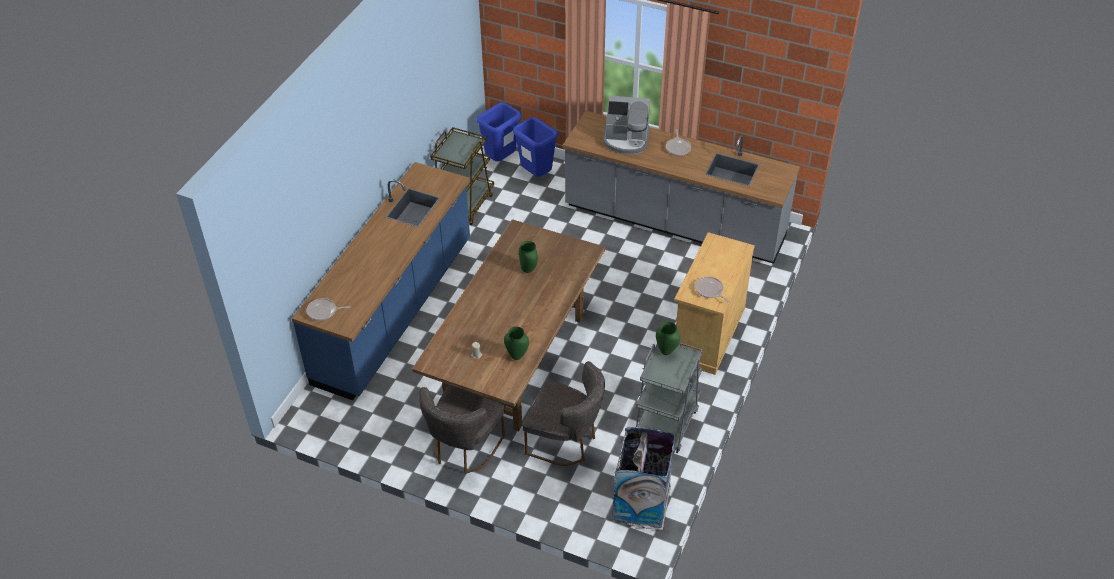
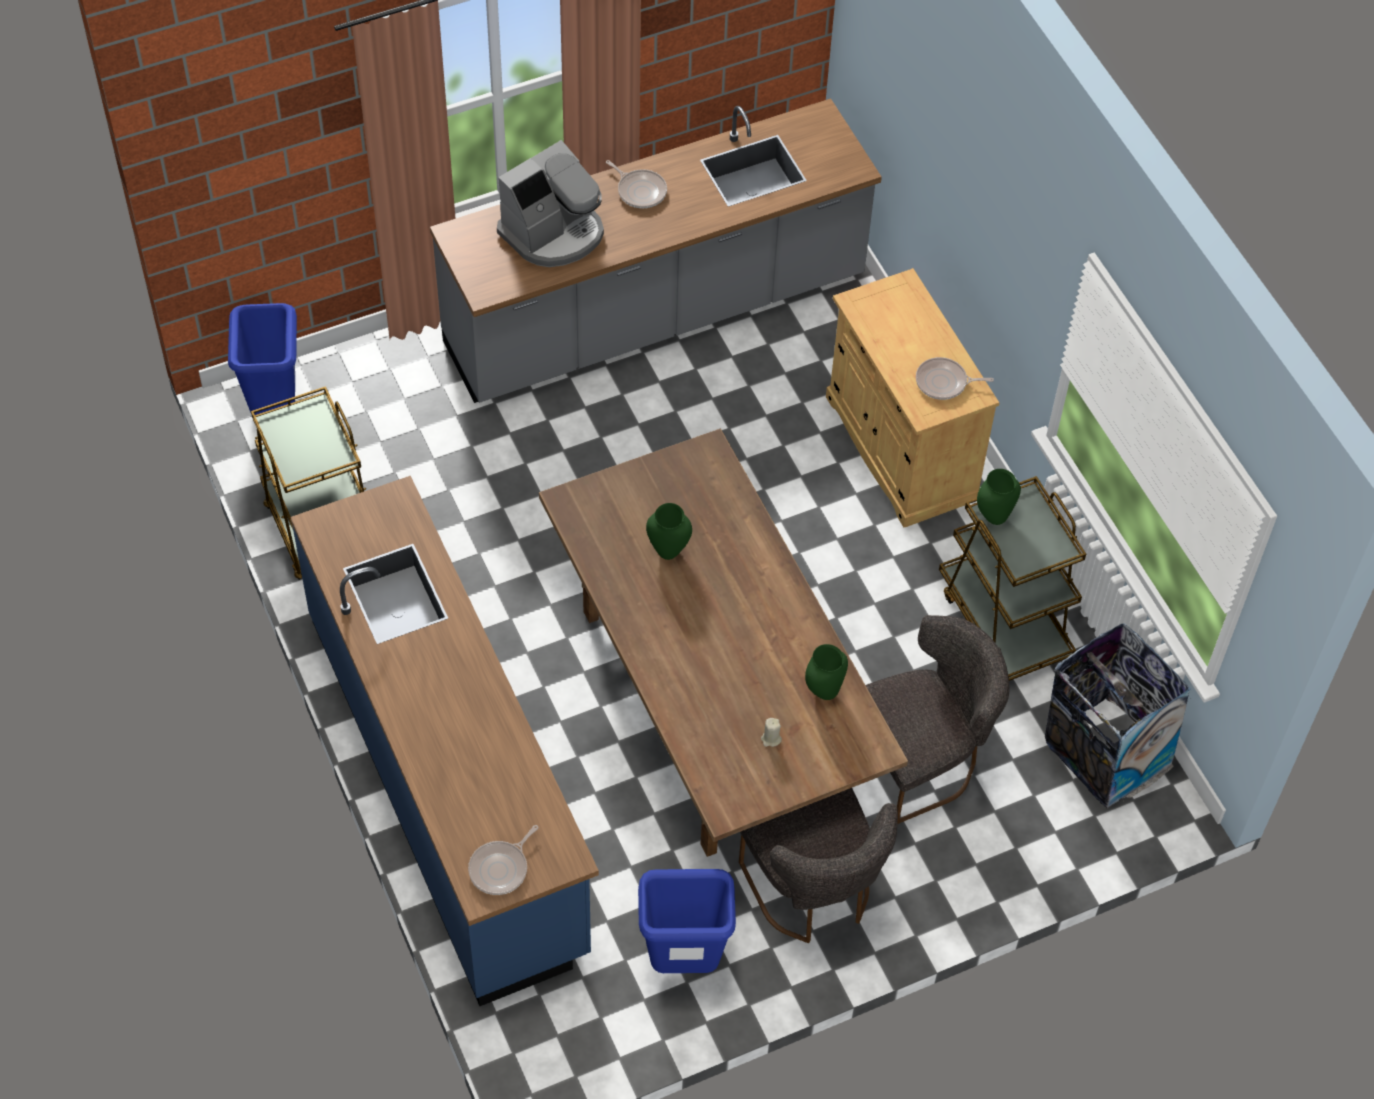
camera: 50 degrees left, 10 degrees up
(536, 175) = (364, 391): blue trash can -> blue trash can (685, 961)
(666, 423) = (1004, 621): grey cart -> brown cart

